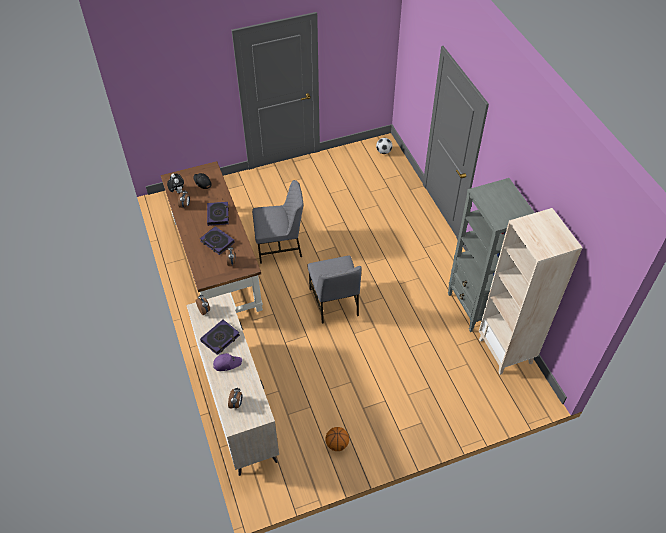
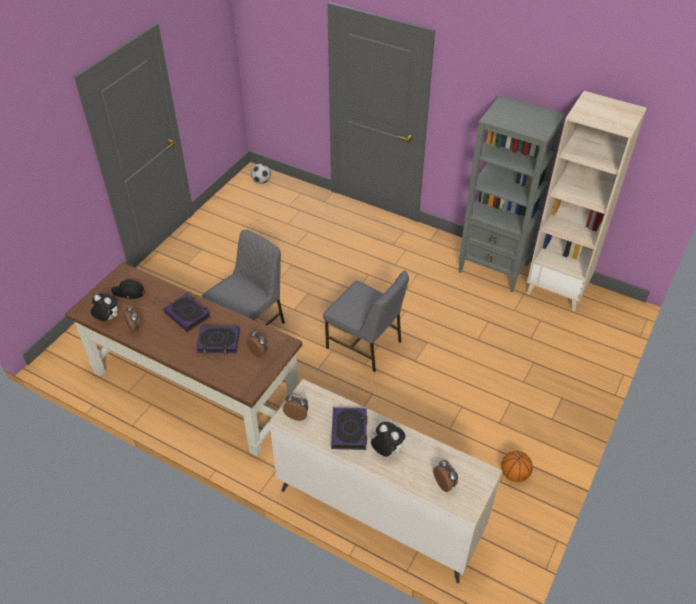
camera: 40 degrees left, 5 degrees down
(227, 363) = (386, 450): purple cap -> plush toy

